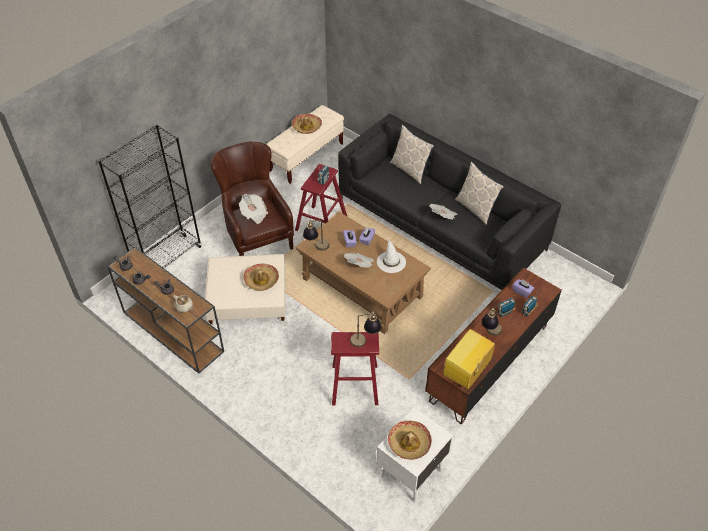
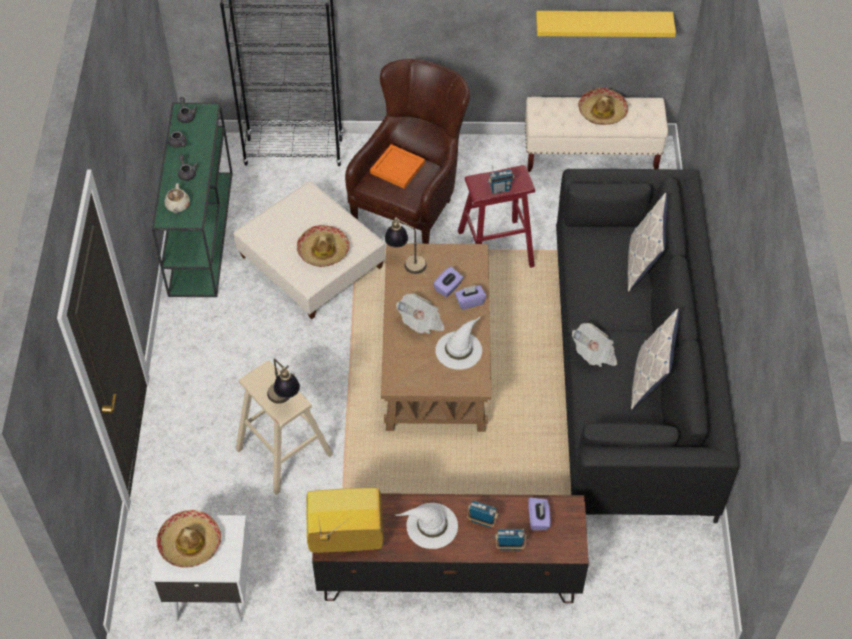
camera: 50 degrees right, 5 degrees up
(172, 331) = (201, 231): brown console table -> green console table
(254, 214) = (397, 168): newspaper -> orange tray
(288, 76) = (603, 23): none -> yellow shelf
(354, 385) = (284, 452): red stool -> beige stool
(490, 333) = (431, 526): table lamp -> white hat

